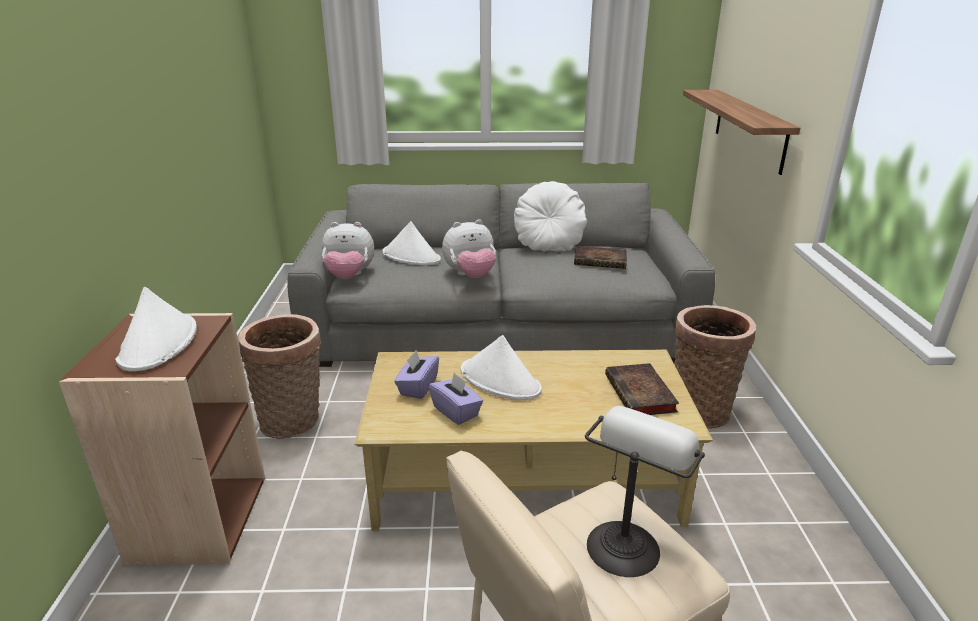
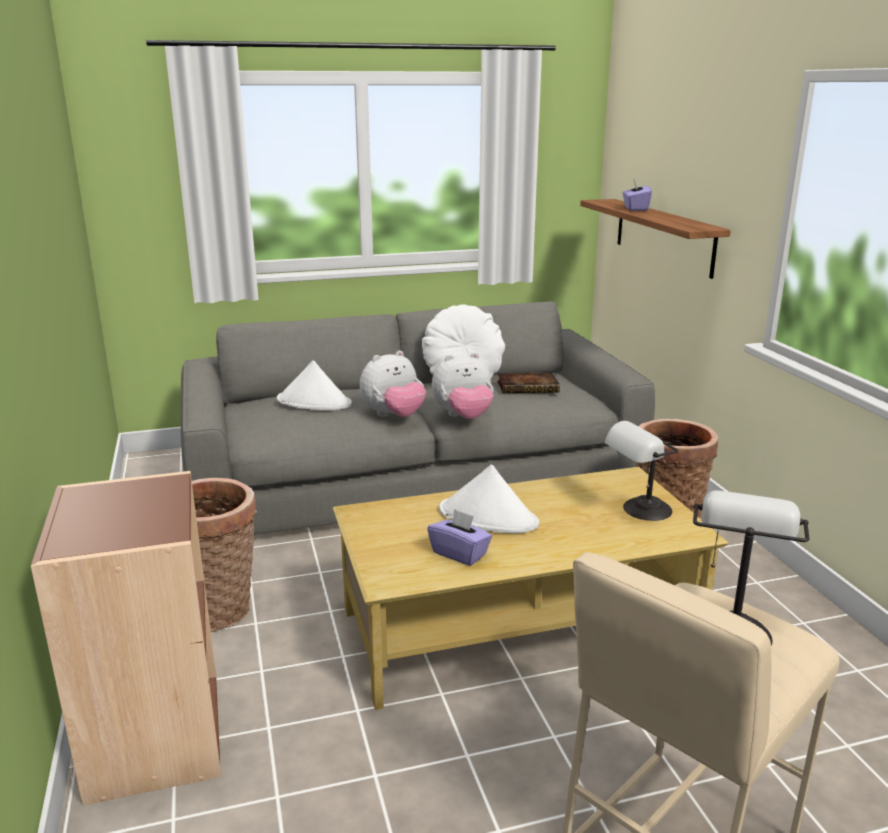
camera: 15 degrees left, 5 degrees down
(159, 343) = (126, 511): white hat -> none
(349, 276) = (248, 431): plush toy -> plush toy (463, 417)
(418, 387) = (402, 536): purple tissue box -> purple tissue box (635, 209)
(641, 395) = (639, 511): book -> table lamp

